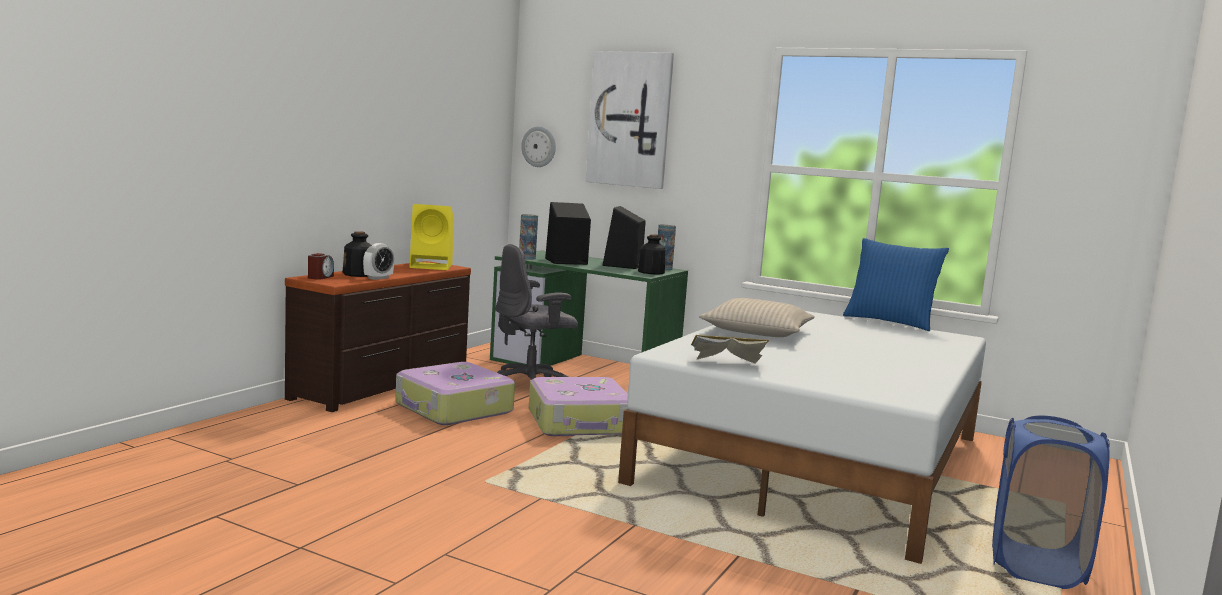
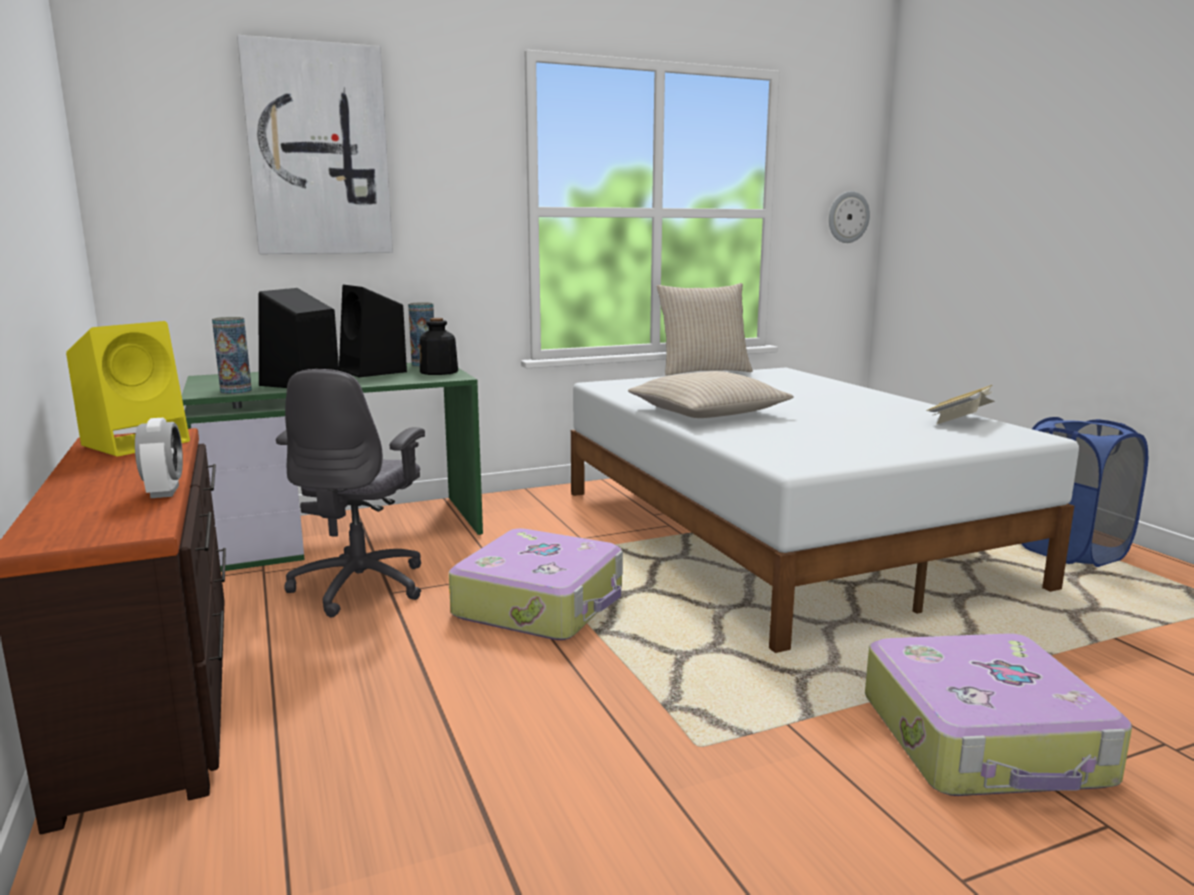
camera: 50 degrees left, 5 degrees up
(320, 277) = (57, 530): alarm clock -> none
(358, 274) = (97, 497): bottle -> none
(453, 409) = (366, 671): suitcase -> suitcase (985, 740)
(539, 146) = (144, 201): wall clock -> wall clock (848, 217)
(727, 364) = (859, 454): book -> book (960, 421)
(889, 322) = (703, 371): blue pillow -> beige pillow

